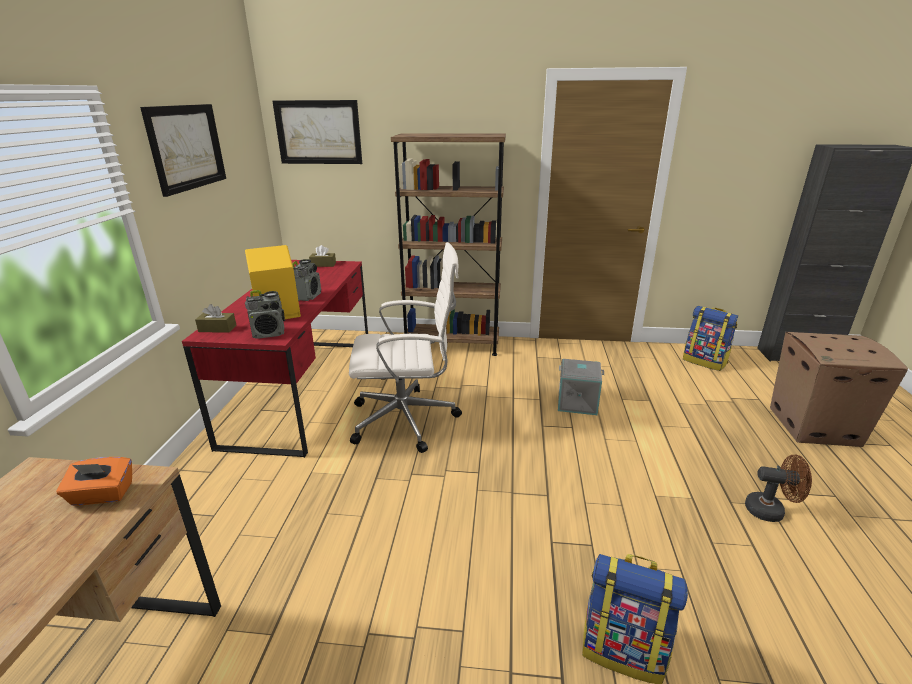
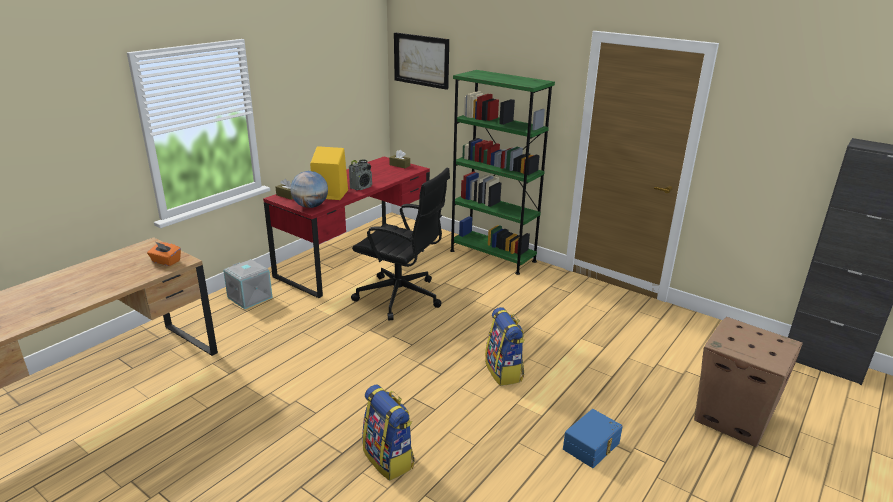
camera: 30 degrees right, 0 degrees up
(186, 147) = (305, 71): picture -> none
(269, 334) = (311, 206): radio -> globe
(407, 419) = (401, 297): white office chair -> black office chair
(452, 344) = (492, 256): brown bookcase -> green bookcase
(577, 402) = (540, 328): grey storage box -> grey storage box (250, 297)
(705, 361) = (707, 336): backpack -> backpack (504, 371)
(770, 510) = (592, 446): brown fan -> blue storage box

